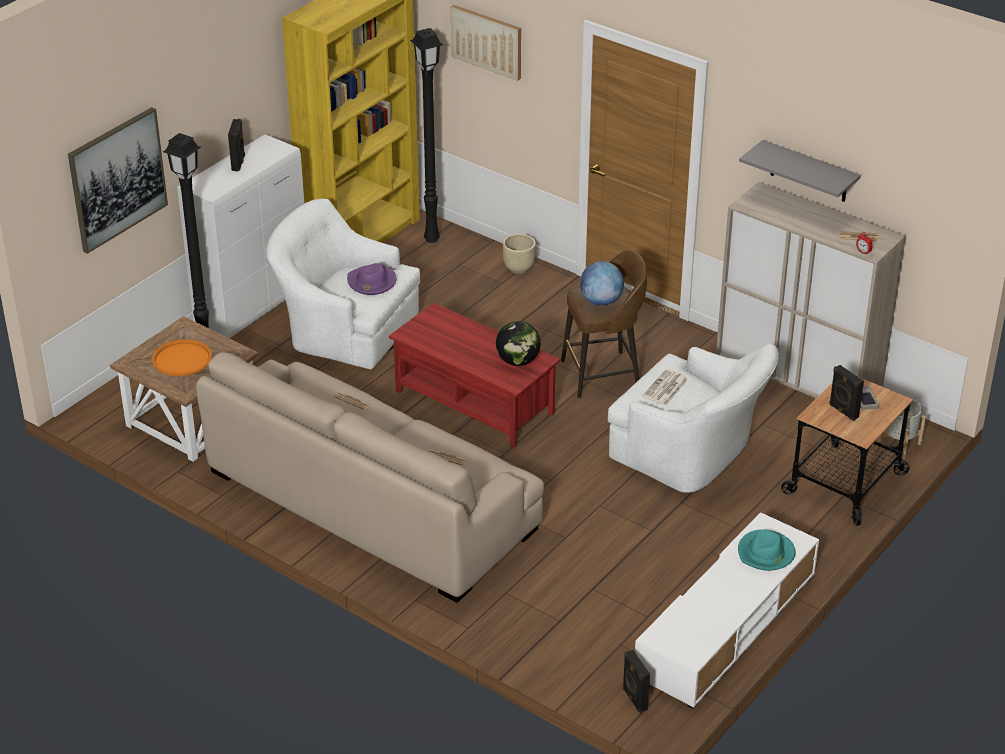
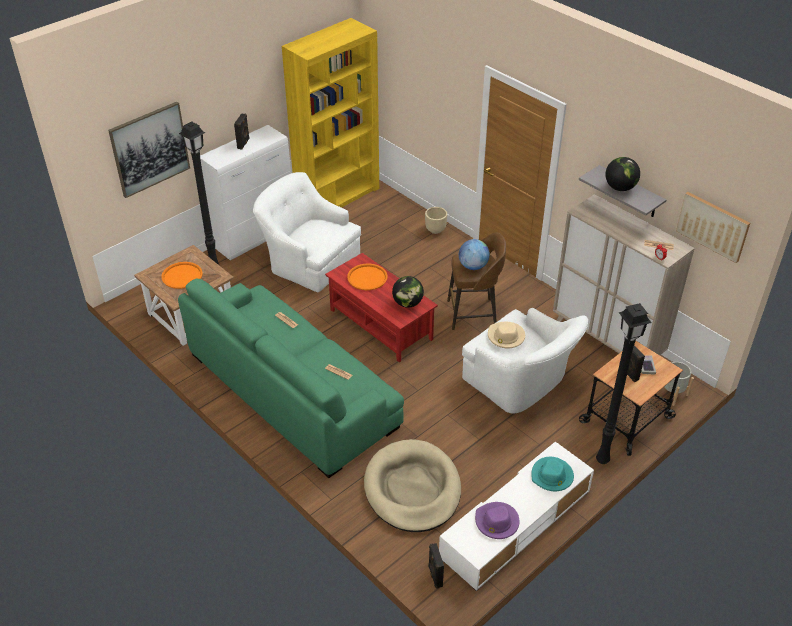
camera: 10 degrees right, 5 degrees up
(371, 282) = (325, 233): purple hat -> purple hat (496, 522)
(372, 499) = (292, 389): beige sofa -> green sofa
(432, 238) = (384, 202): black floor lamp -> black floor lamp (603, 459)
(451, 334) = (367, 277): none -> orange tray
(487, 41) = (423, 74): picture -> picture (713, 226)
(576, 601) = (412, 489): none -> beige dog bed
(665, 388) = (506, 337): newspaper -> beige hat
(797, 166) = (620, 188): none -> globe

